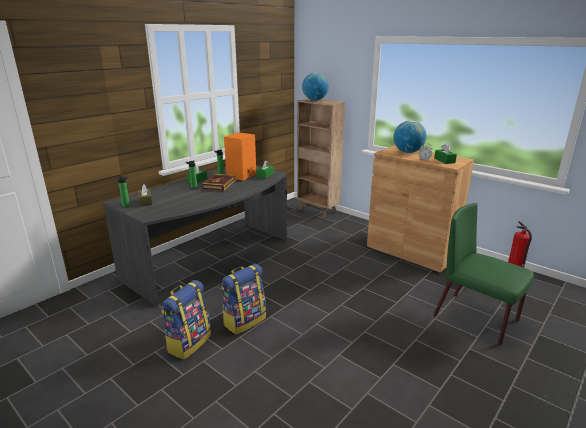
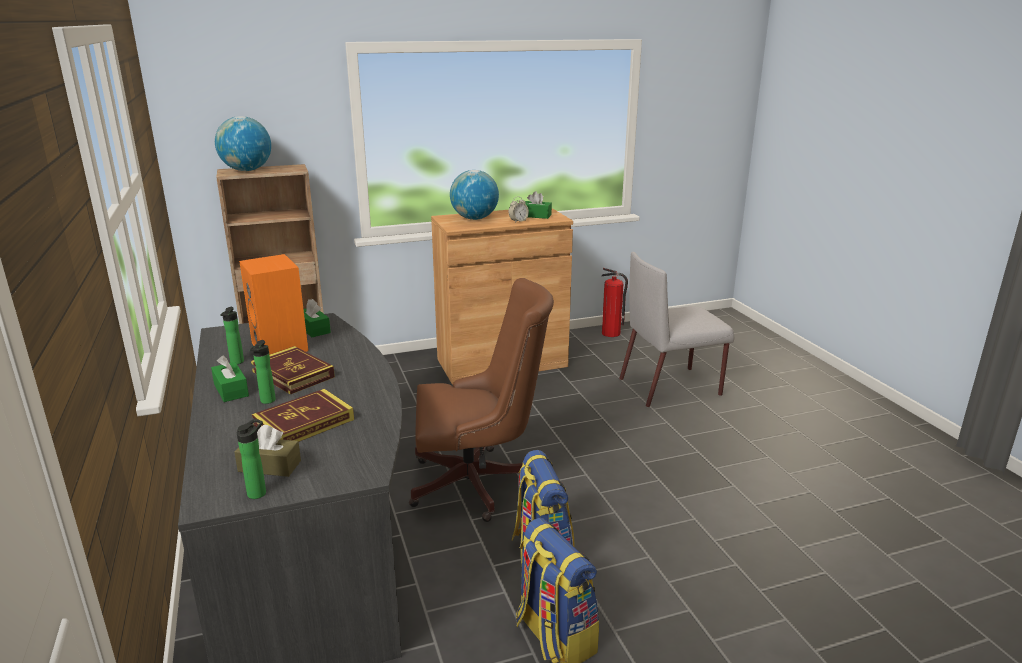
camera: 60 degrees left, 0 degrees up
(181, 197) = (304, 423): none -> book
(286, 284) = (479, 484): none -> brown office chair
(477, 318) = (671, 387): green chair -> grey chair

